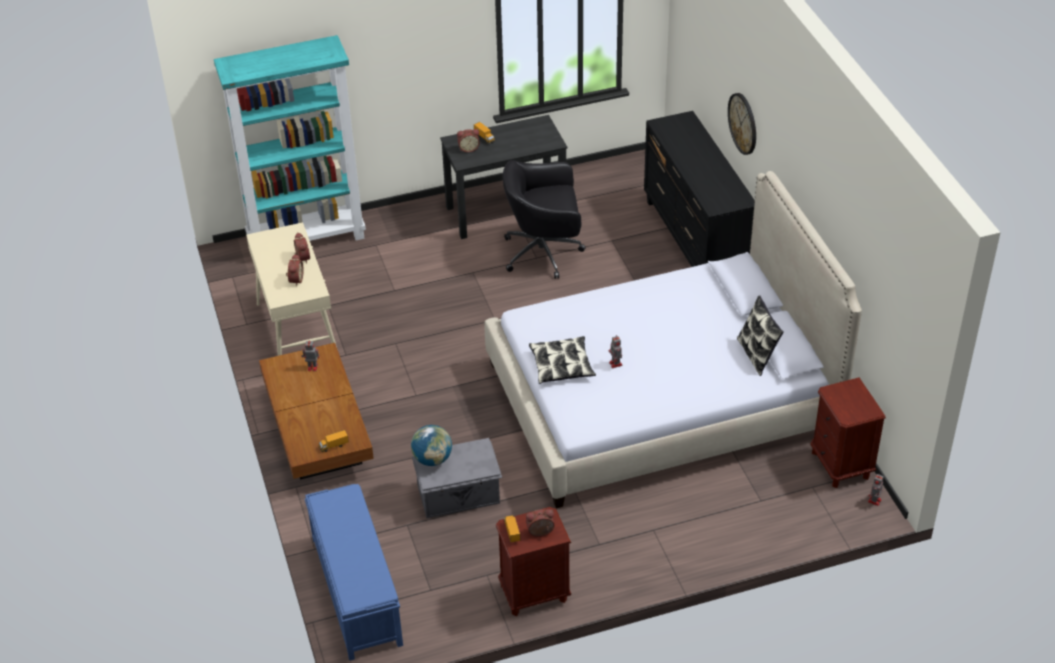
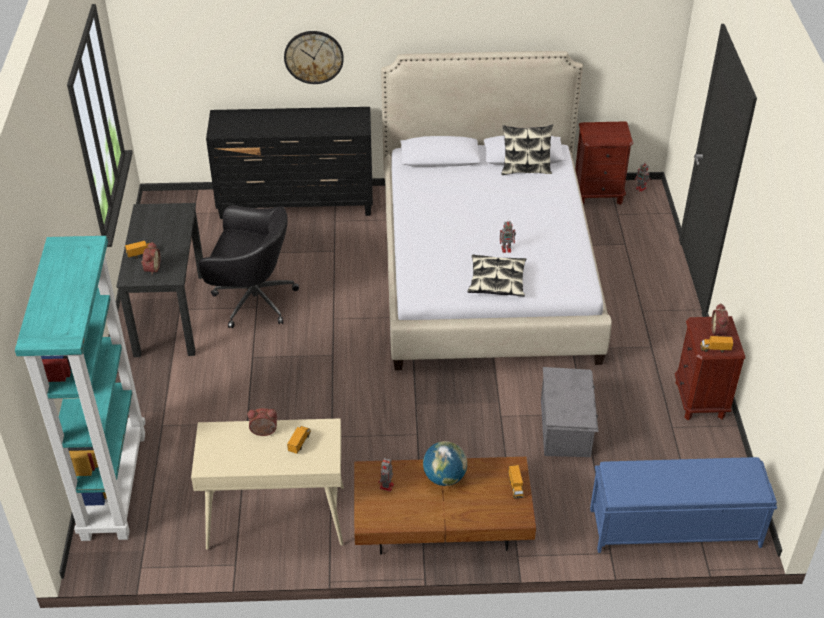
camera: 75 degrees left, 0 degrees up
(295, 280) = (299, 443): alarm clock -> toy truck
(432, 459) = (560, 411): globe -> globe (444, 477)
(544, 252) = (252, 300): black office chair -> black office chair turned 90 degrees counterclockwise

